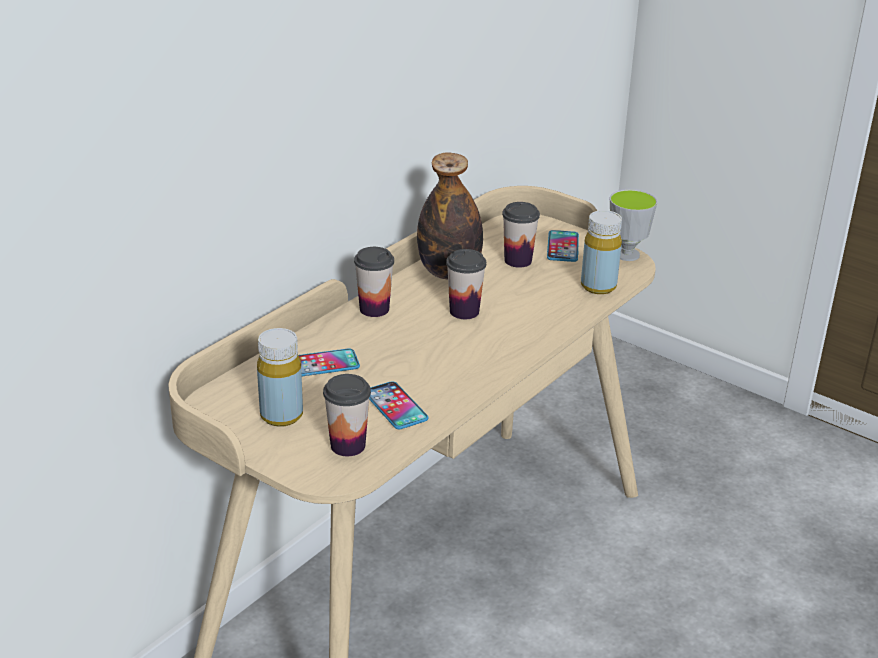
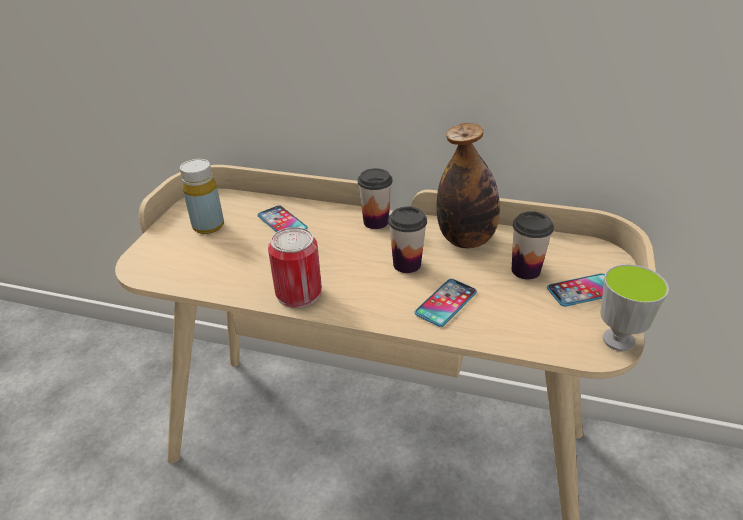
camera: 70 degrees right, 5 degrees up
(348, 445) = (179, 263): cup -> none
(395, 406) = (240, 269): phone -> phone (446, 303)
(465, 378) = (298, 293): none -> can
(598, 286) = (527, 334): yellow bottle -> none

